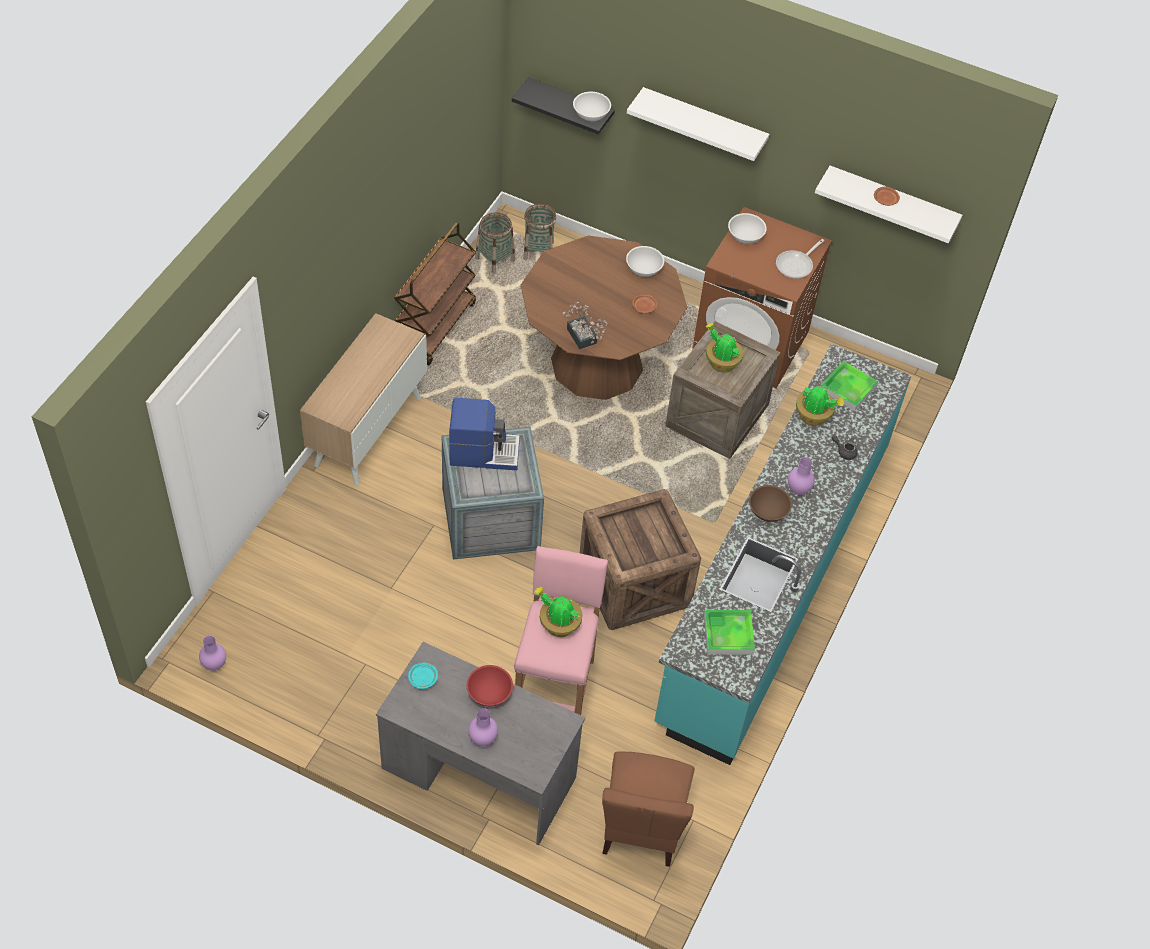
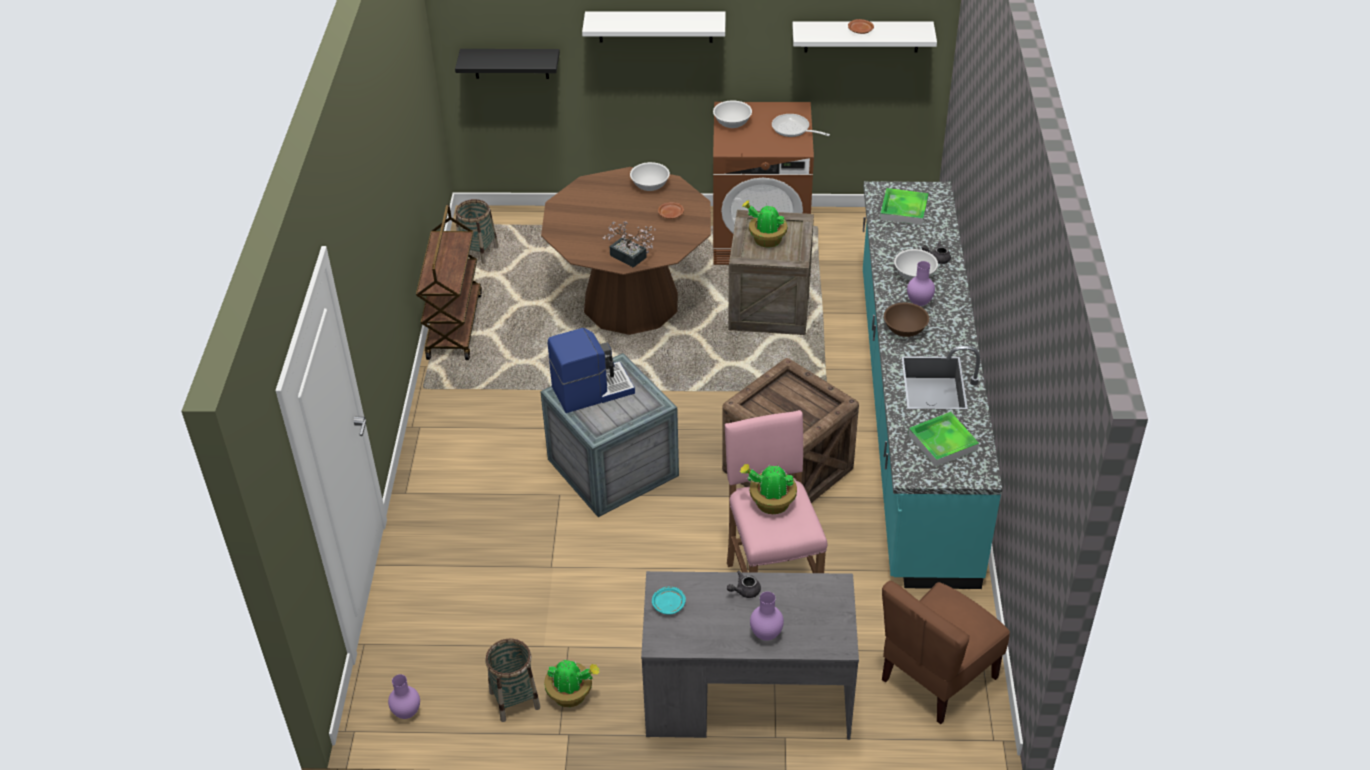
camera: 20 degrees left, 10 degrees down
(368, 430) = (441, 437): cabinet -> none
(489, 693) = (744, 591): red bowl -> grey teapot
(538, 251) = (515, 231): basket -> basket (514, 699)
(591, 115) = (540, 59): white bowl -> white bowl (914, 274)
(642, 826) = (937, 678): brown chair -> brown chair turned 60 degrees clockwise
(796, 265) = (793, 129): frying pan -> frying pan turned 105 degrees clockwise
(814, 417) = (890, 241): potted plant -> potted plant (571, 695)

